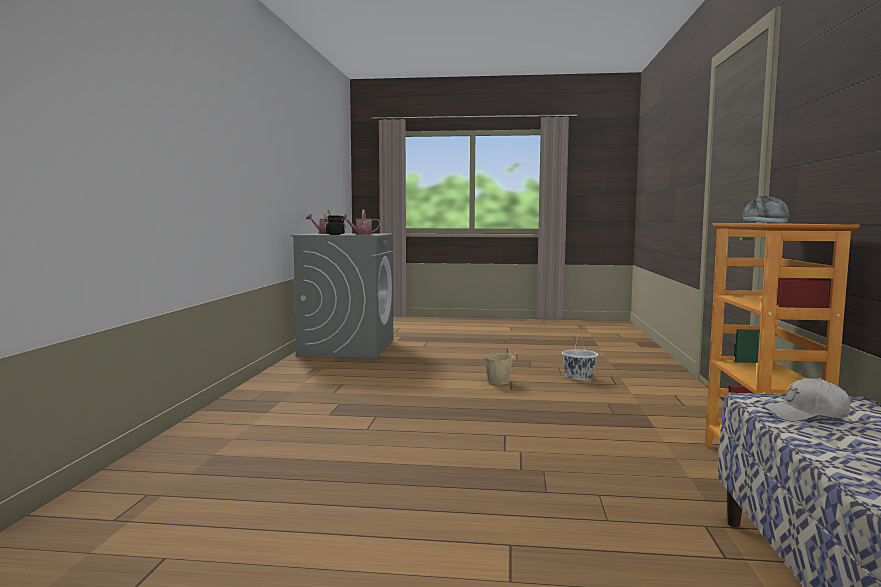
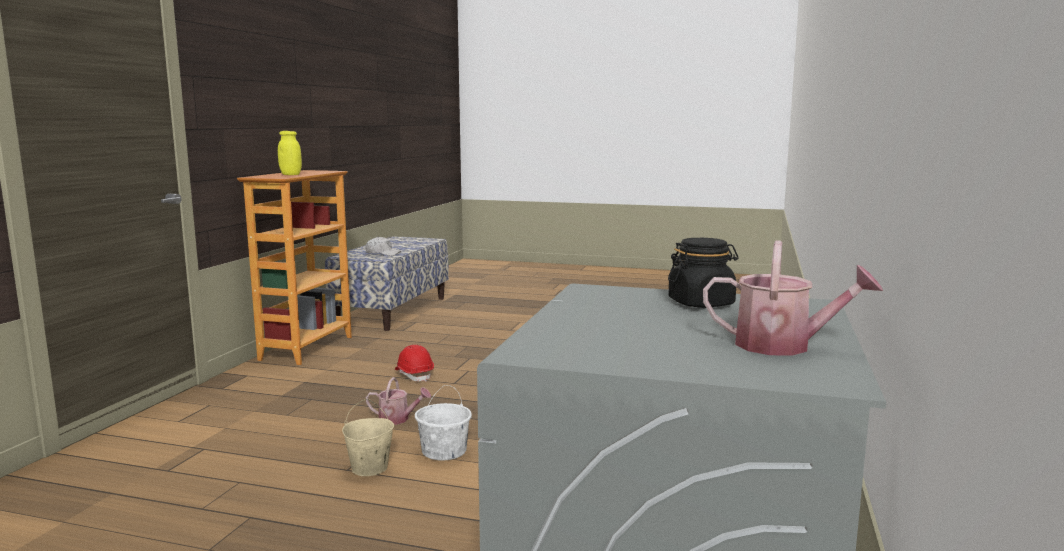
camera: 170 degrees left, 5 degrees up
(361, 234) = (617, 314): watering can -> watering can (398, 419)
(557, 441) = (414, 375): none -> red hard hat
(578, 377) = (223, 471): white bucket -> white bucket (444, 451)
(764, 223) = (291, 174): grey cap -> yellow jar

